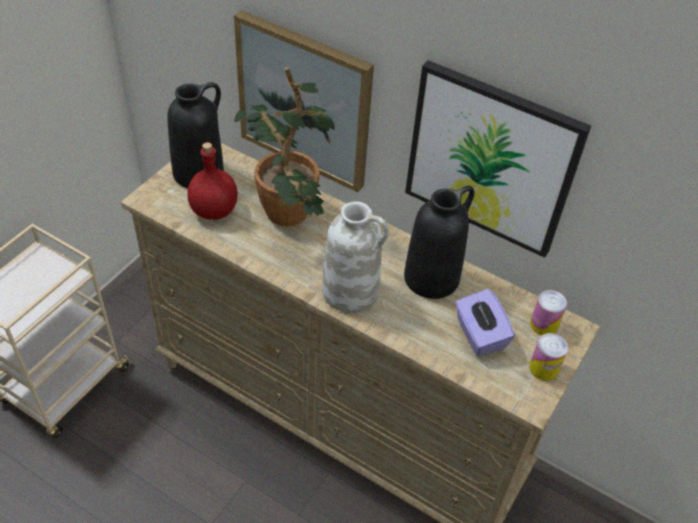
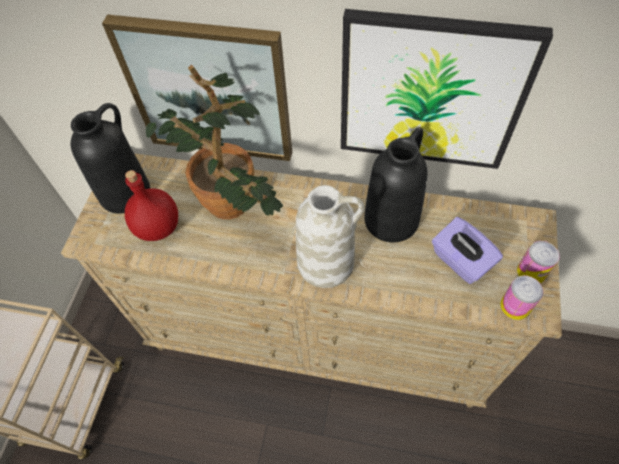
camera: 15 degrees left, 10 degrees up
(544, 324) = (509, 228): can -> can (515, 306)

